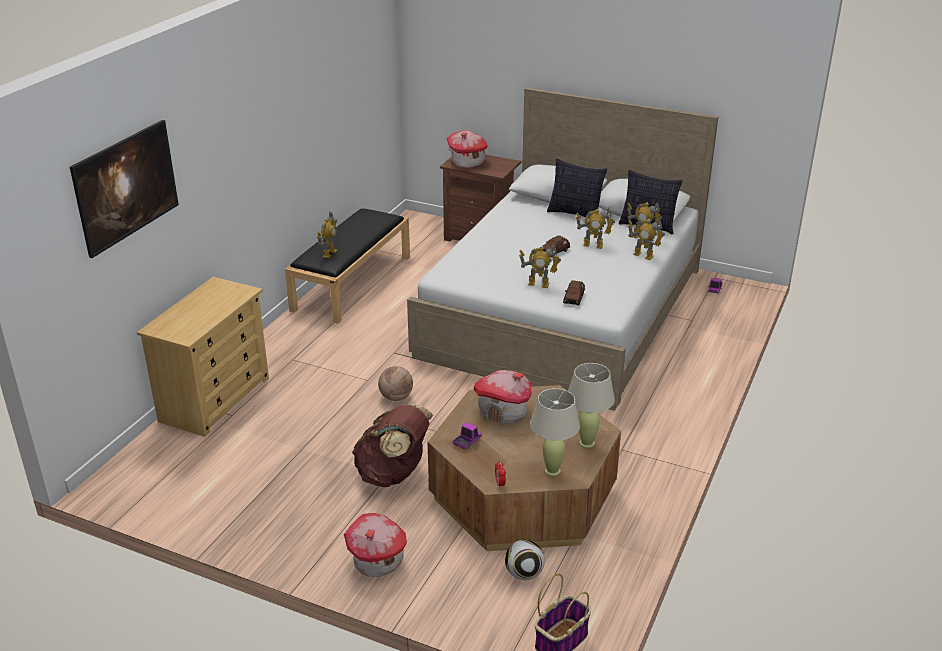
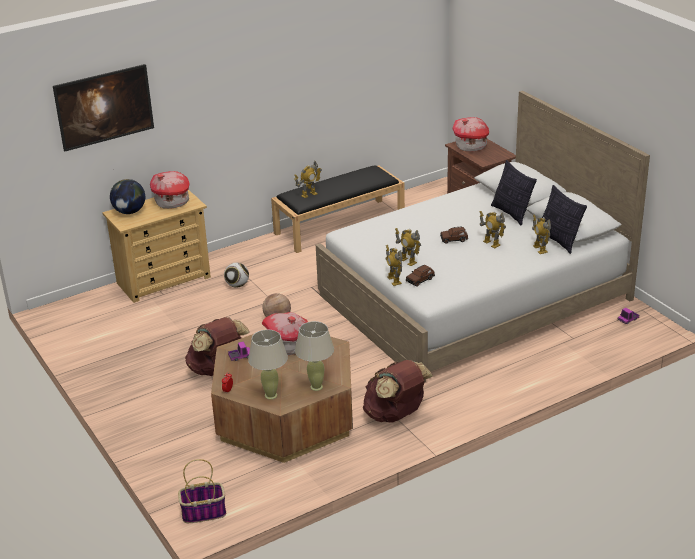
camera: 35 degrees right, 0 degrees up
(174, 321) = (129, 212): none -> globe
(377, 561) = (150, 419): toy house -> toy house (172, 202)
(524, 573) = (228, 464): football -> football (237, 285)
(628, 450) = (395, 415): none -> brown backpack
(643, 255) = (521, 264): toy robot -> toy robot (394, 280)

